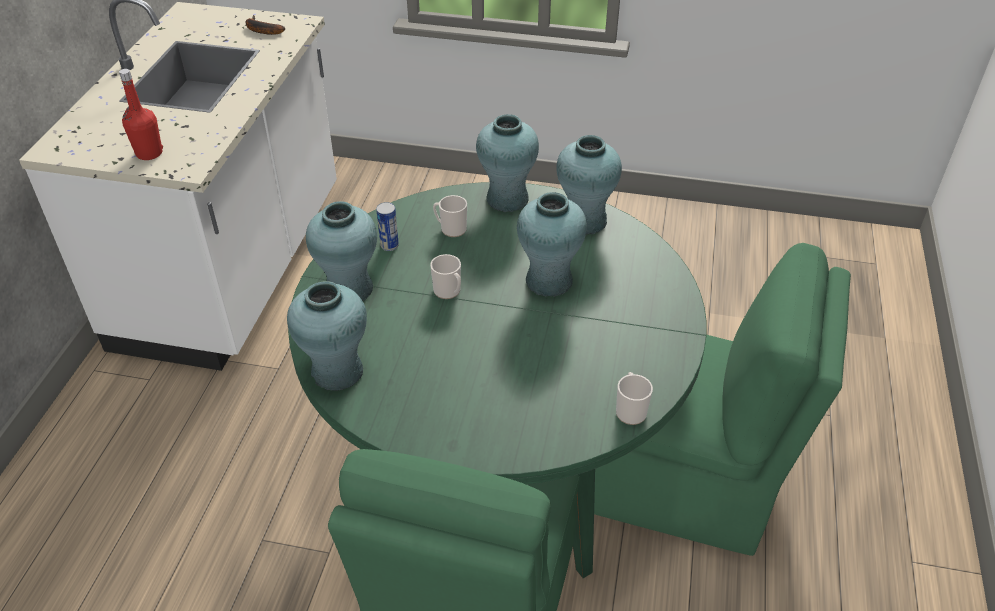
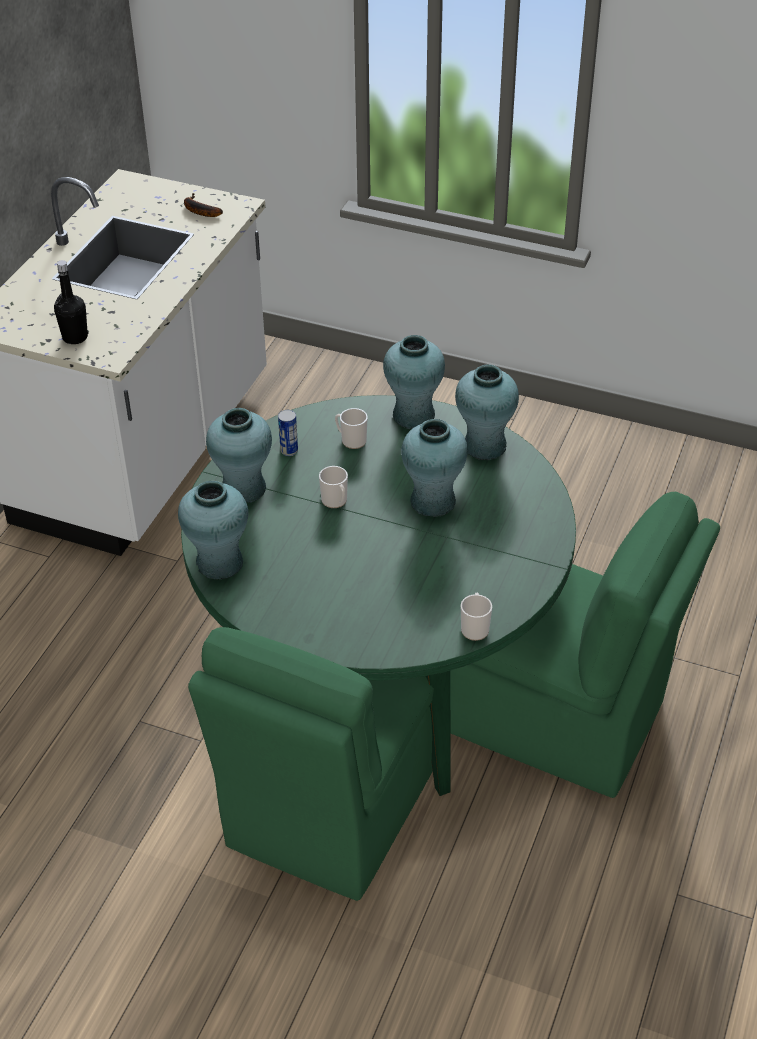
camera: 10 degrees right, 0 degrees up
(149, 153) = (75, 337): red bottle -> black bottle

